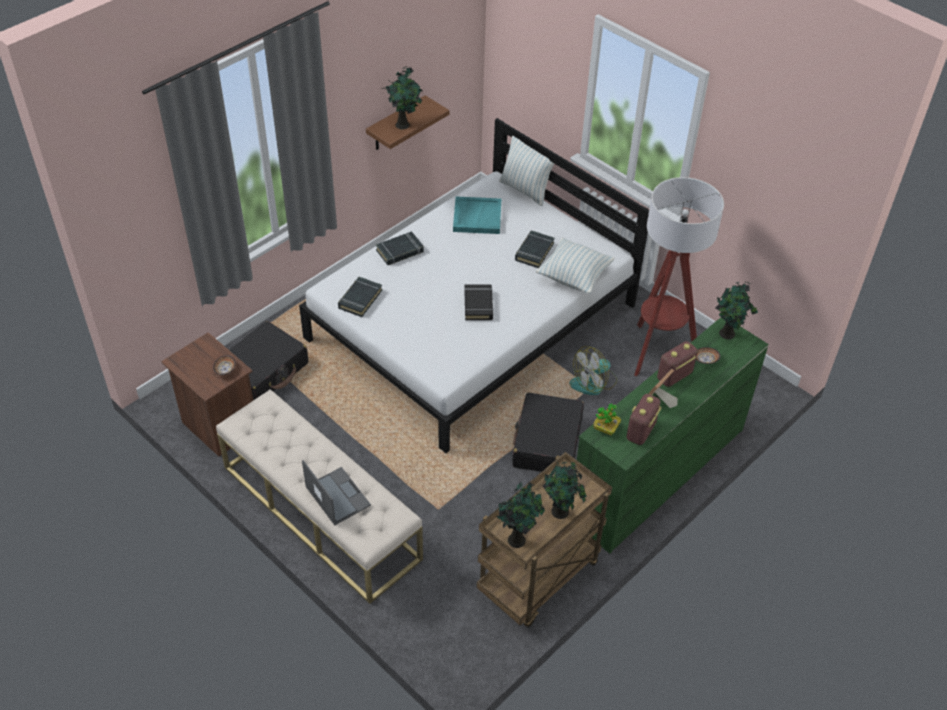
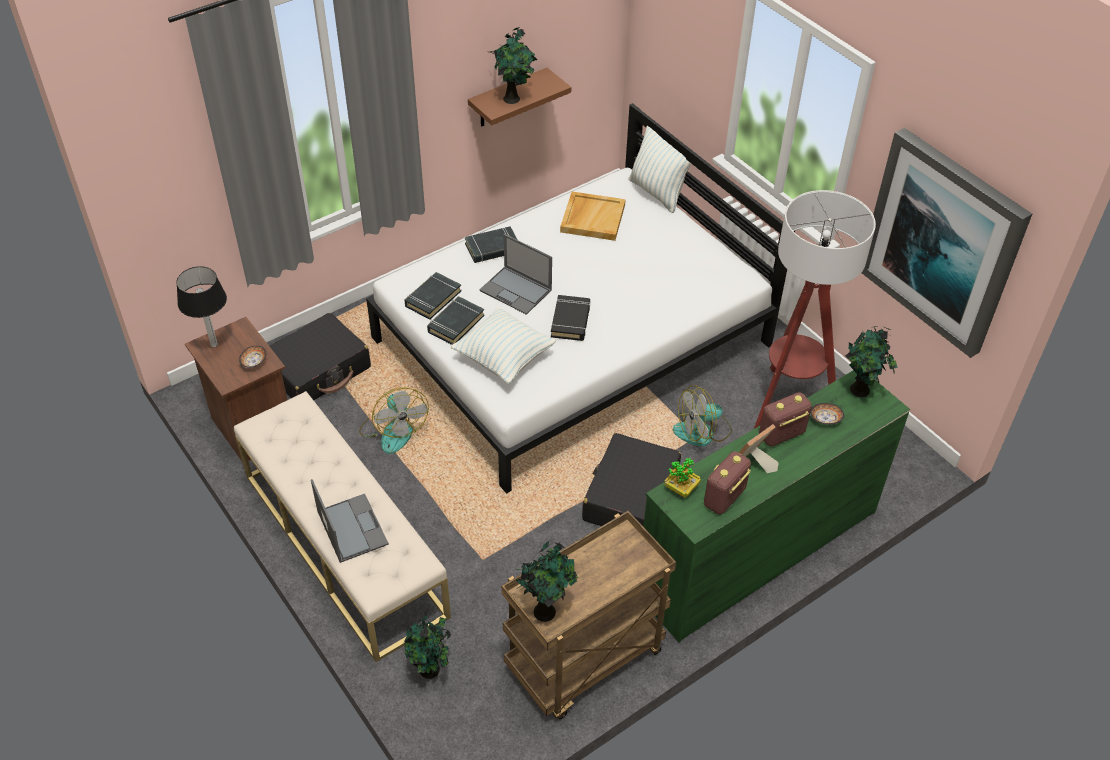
camera: 10 degrees right, 0 degrees up
(187, 359) = (214, 344): none -> table lamp
(340, 413) = (393, 430): none -> fan
(428, 284) = (516, 290): none -> laptop
(476, 217) = (592, 218): turquoise tray -> beige tray
(534, 251) = (651, 265): black book -> black book (455, 324)
(561, 512) = (607, 585): potted plant -> potted plant (430, 671)
(574, 277) = (693, 301): pillow -> pillow (504, 359)
(775, 209) = (942, 242): none -> picture

